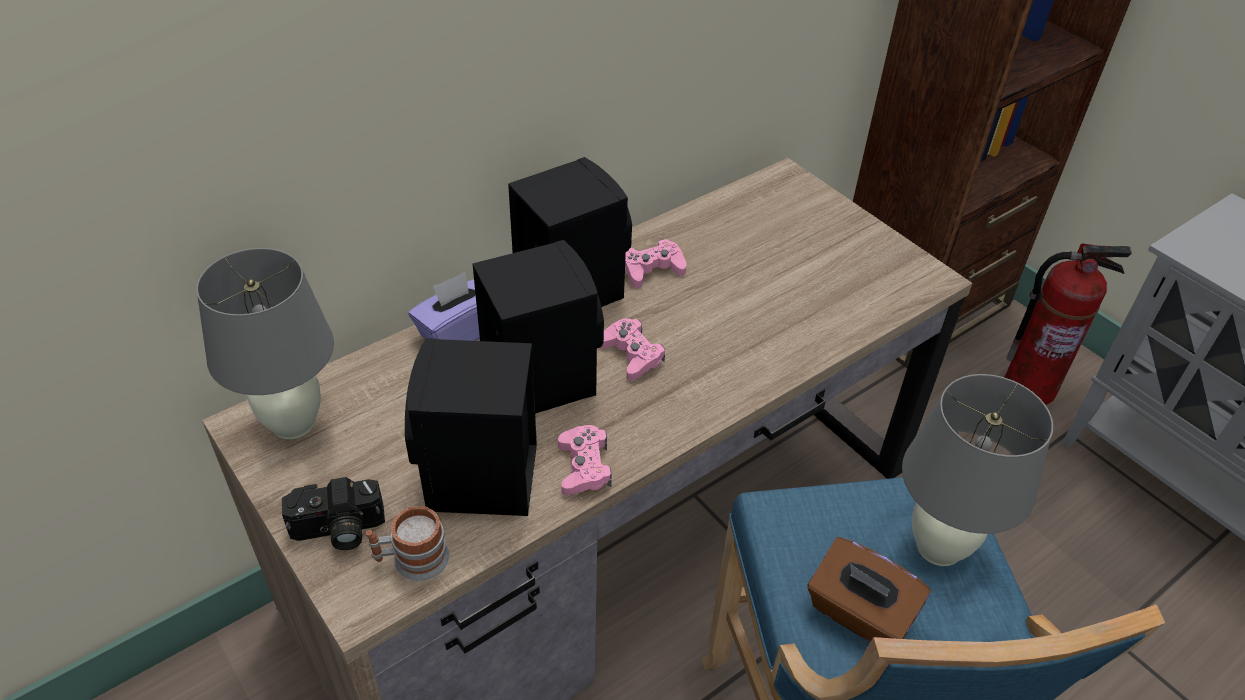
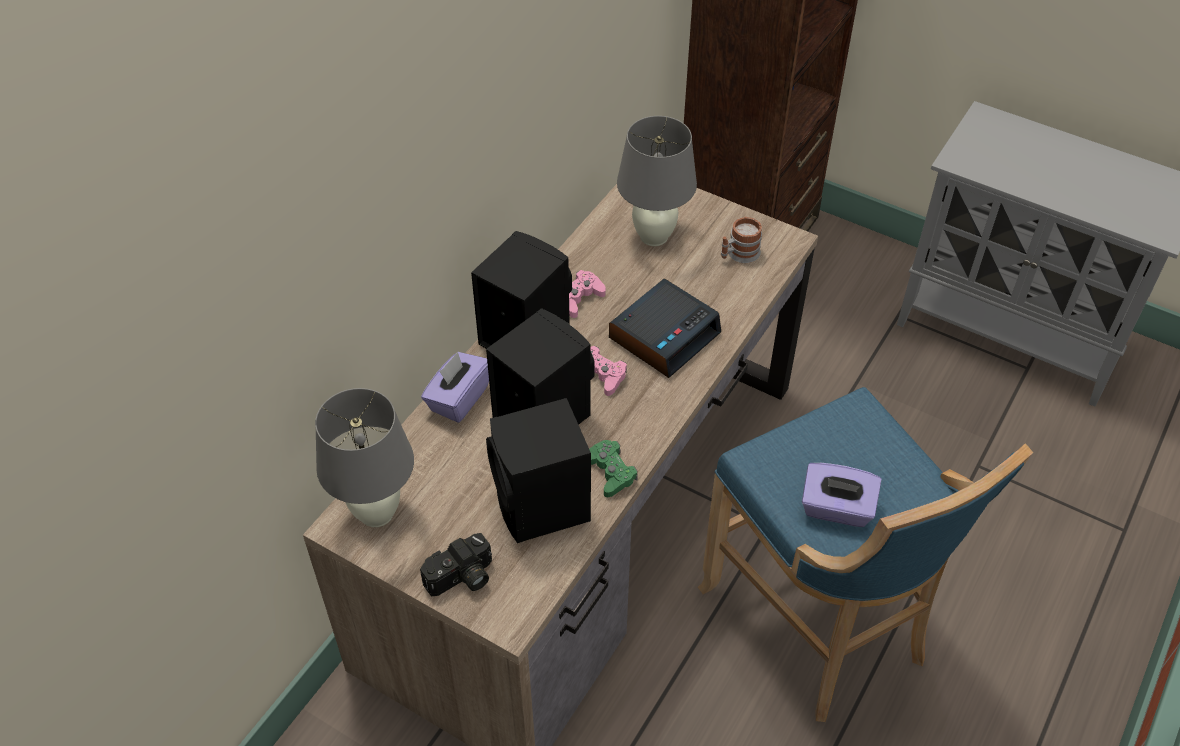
camera: 20 degrees left, 5 degrees up
(412, 560) = (527, 580): mug -> mug (739, 254)
(584, 467) = (610, 472): pink game controller -> green game controller
(731, 335) = (664, 335): none -> alarm clock
(859, 613) = (836, 509): brown tissue box -> purple tissue box
(939, 548) = (869, 446): grey table lamp -> grey table lamp (654, 236)
(1029, 387) = (857, 286): fire extinguisher -> none

